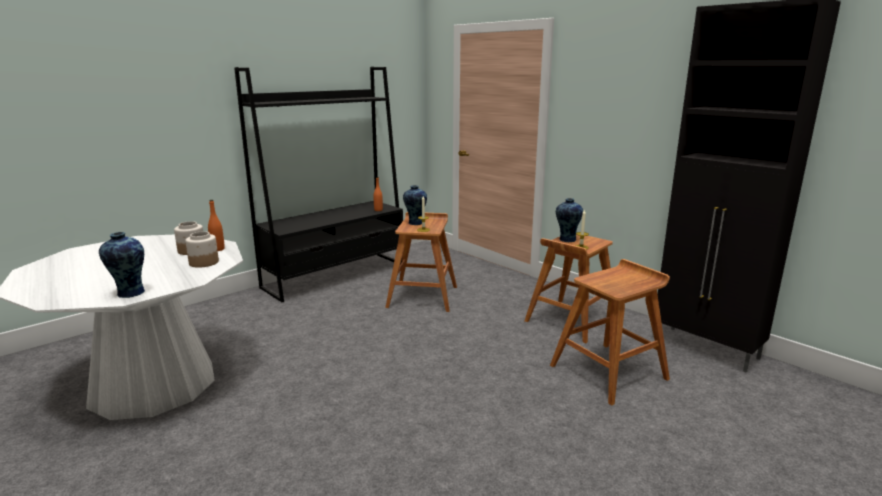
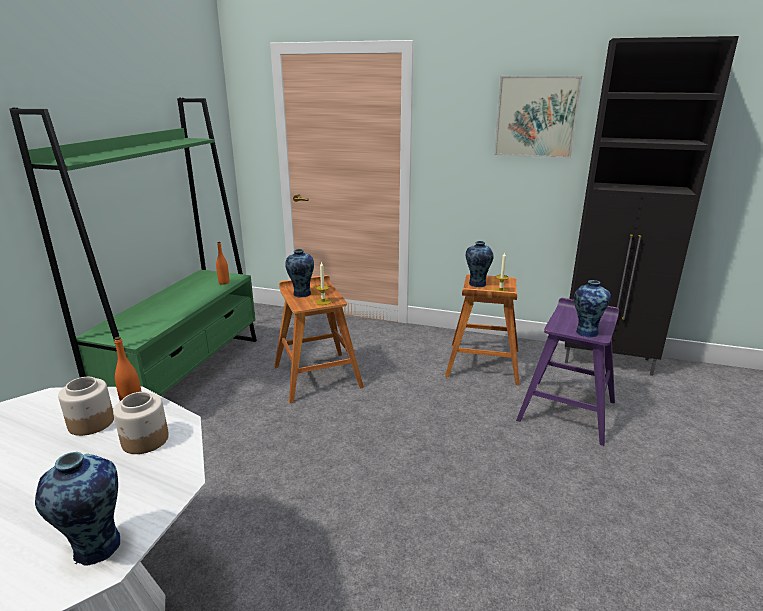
camera: 30 degrees left, 5 degrees up
(336, 276) = (186, 376): black bookcase -> green bookcase
(609, 372) = (567, 410): brown stool -> purple stool
(610, 287) = (586, 332): none -> vase
(652, 86) = (536, 117): none -> picture

